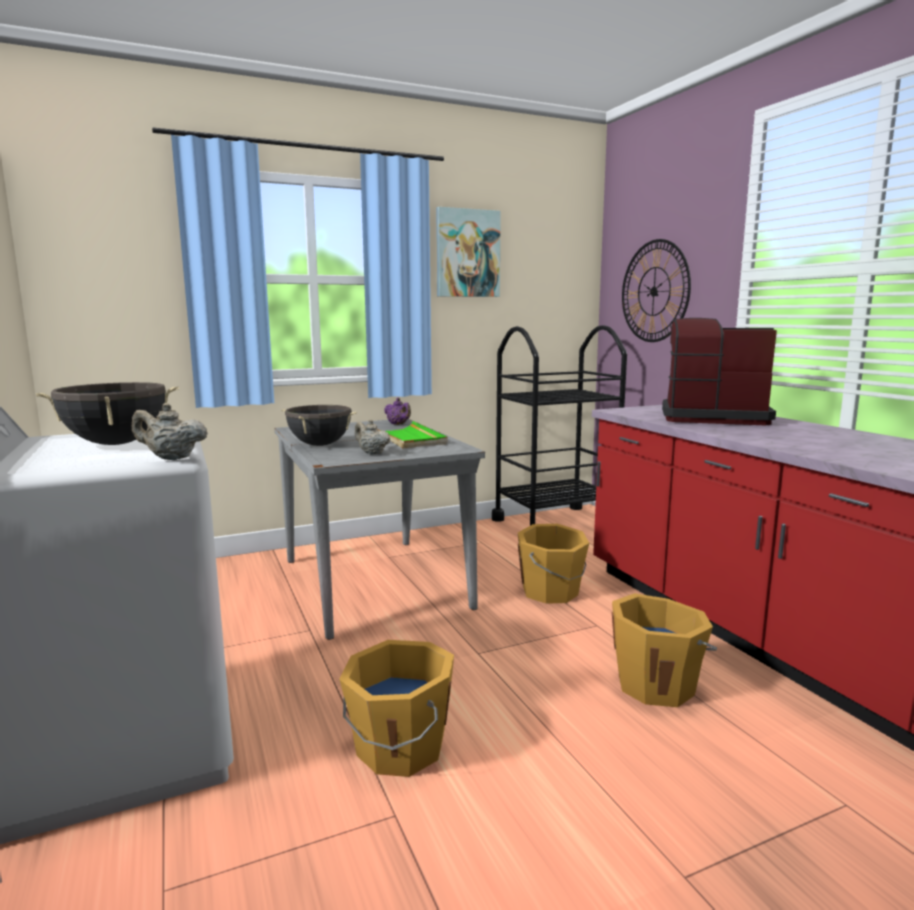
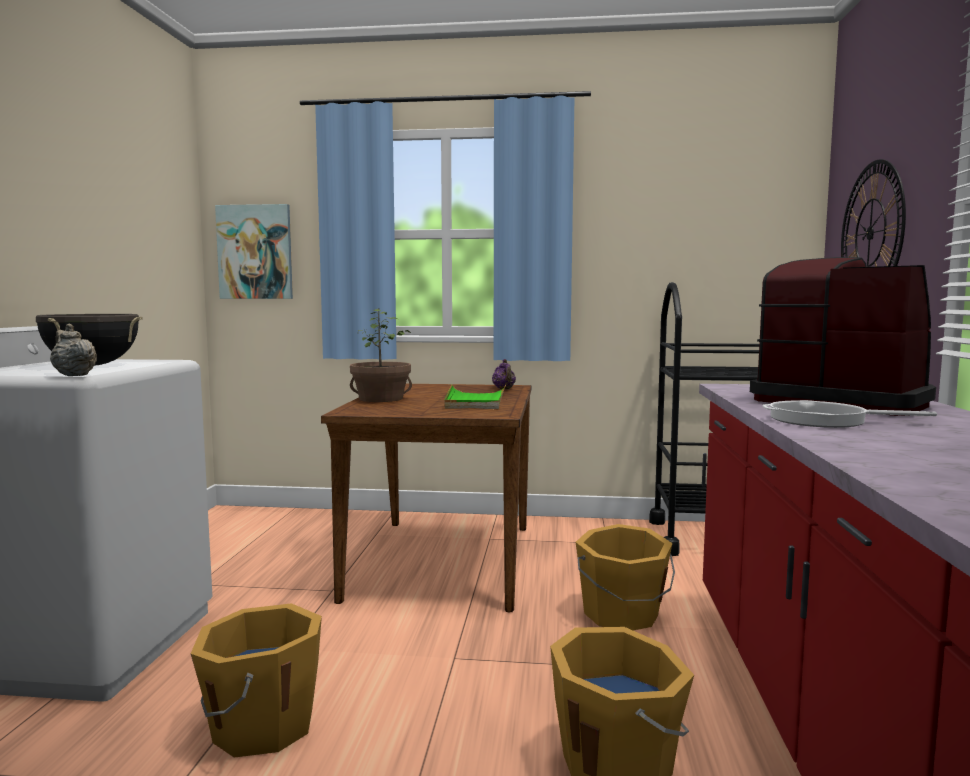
camera: 30 degrees right, 5 degrees down
(320, 445) = (380, 399): black cooking pot -> potted plant
(371, 453) = (404, 409): beige teapot -> none
(375, 583) = (443, 561): grey dining table -> brown dining table
(467, 253) = (627, 199): picture -> picture (255, 252)
(744, 433) = (825, 420): none -> frying pan

